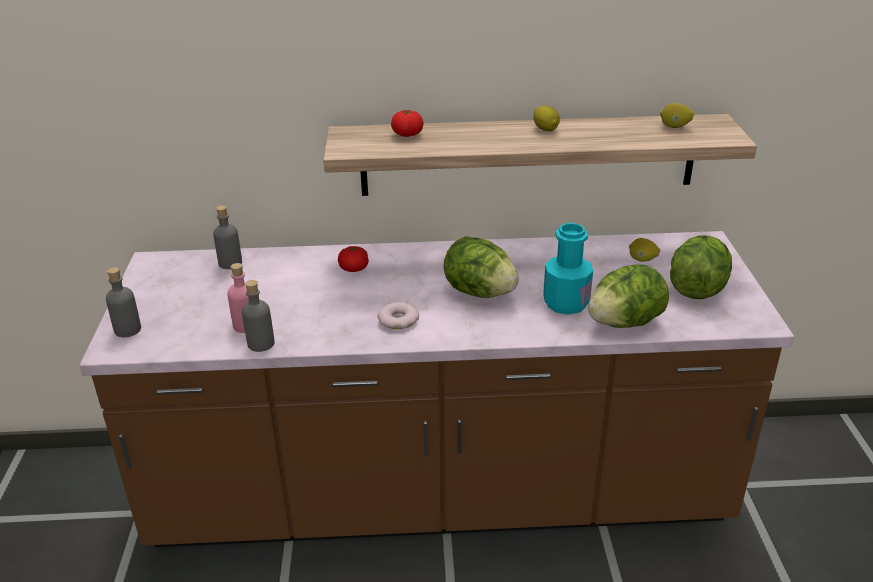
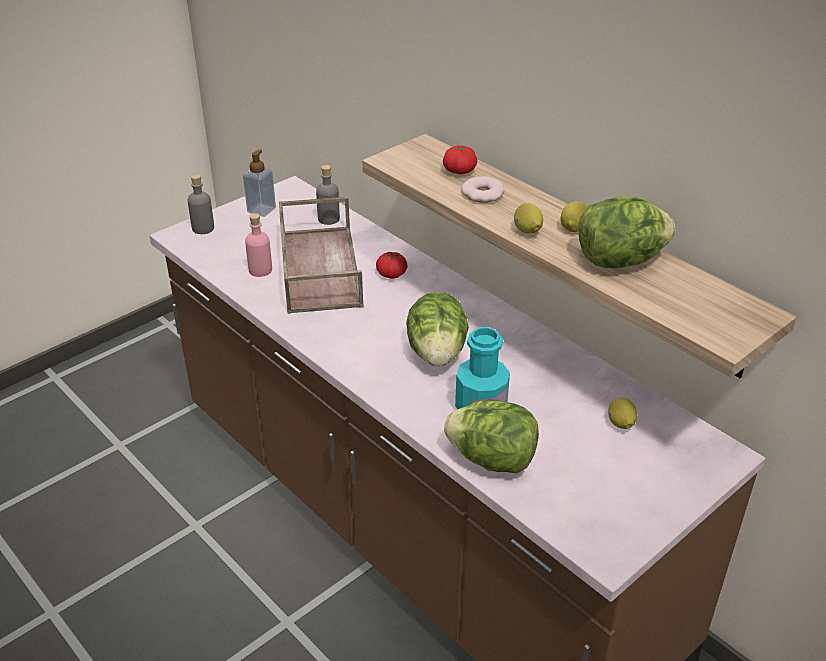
camera: 50 degrees right, 5 degrees up
(157, 288) = (261, 210): none -> soap dispenser
(261, 344) = (246, 288): grey bottle -> none
(291, 296) = (318, 268): none -> brown tray
(398, 320) = (347, 332): donut -> donut (482, 194)
(674, 127) = (698, 295): lemon -> lemon (527, 231)
(697, 289) = (614, 484): lettuce -> lettuce (619, 261)

